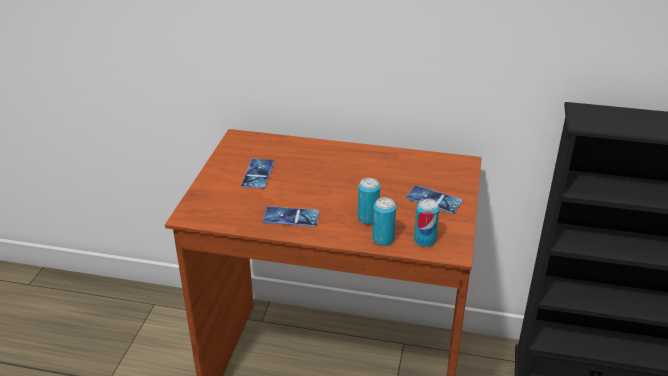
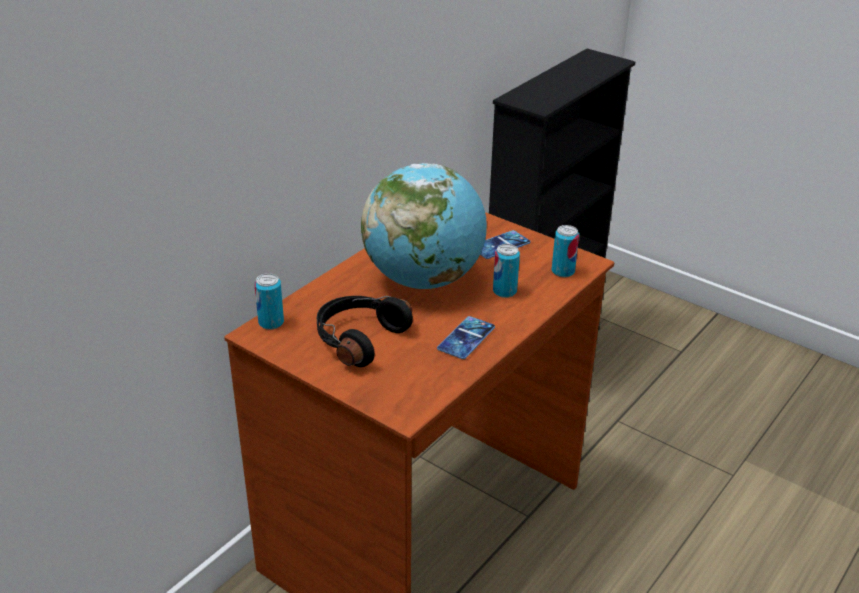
camera: 65 degrees left, 0 degrees up
(258, 174) = (358, 339): phone -> black headphones
(352, 179) = (424, 279): none -> globe
(383, 239) = (546, 293): can -> can (271, 322)

